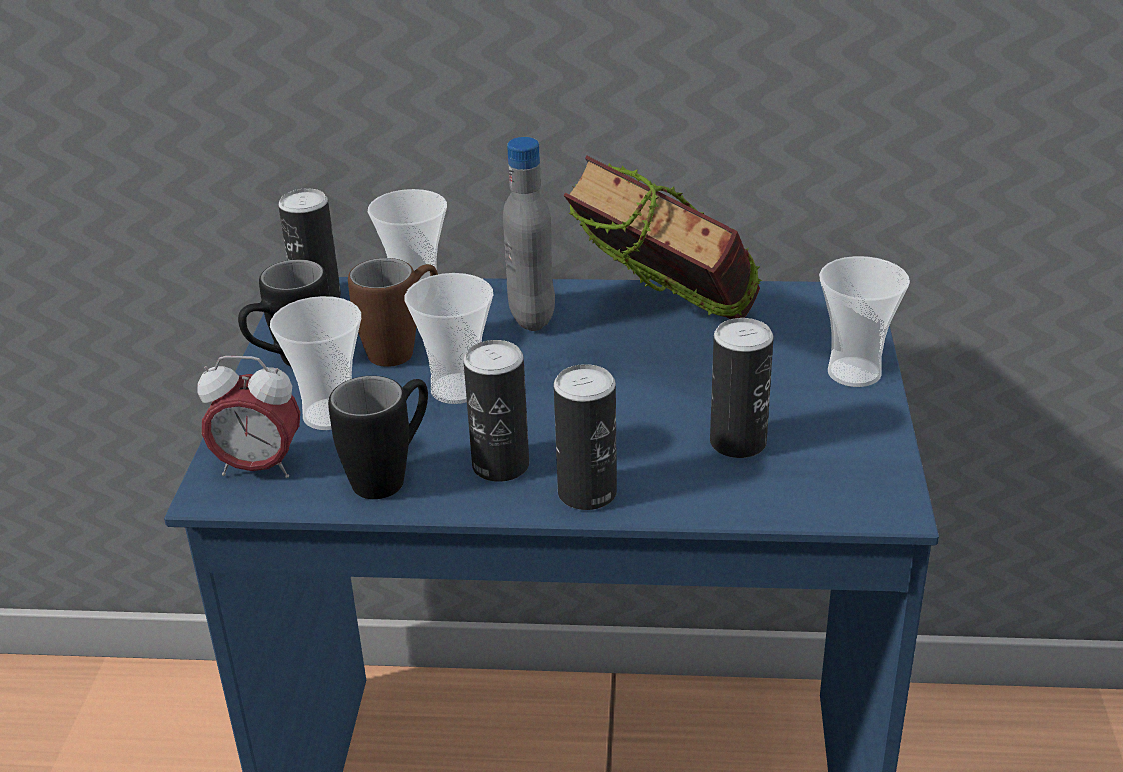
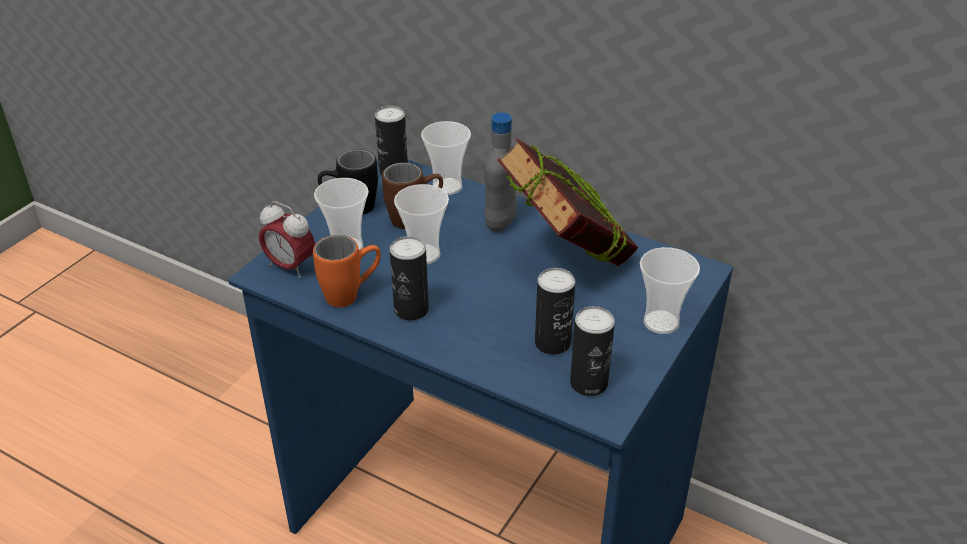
camera: 25 degrees right, 5 degrees up
(391, 475) = (351, 295): black mug -> orange mug
(587, 493) = (444, 343): can -> can (588, 383)

